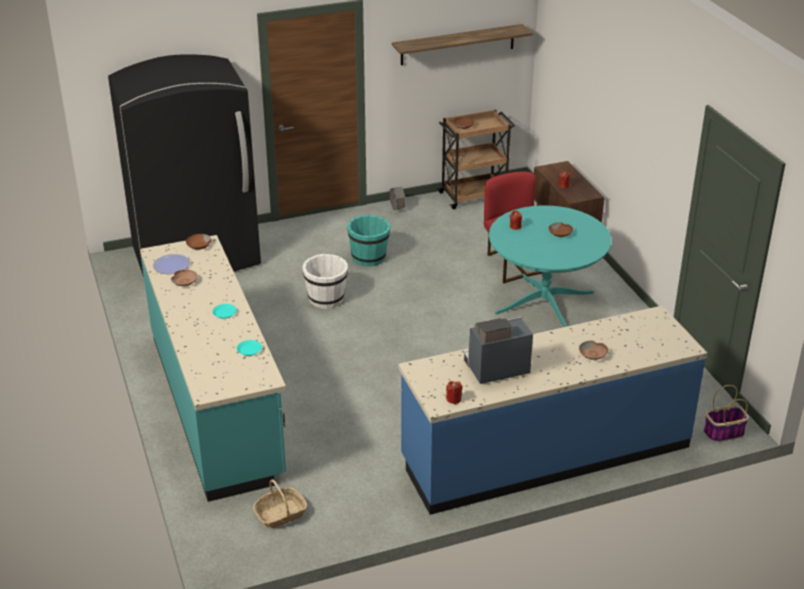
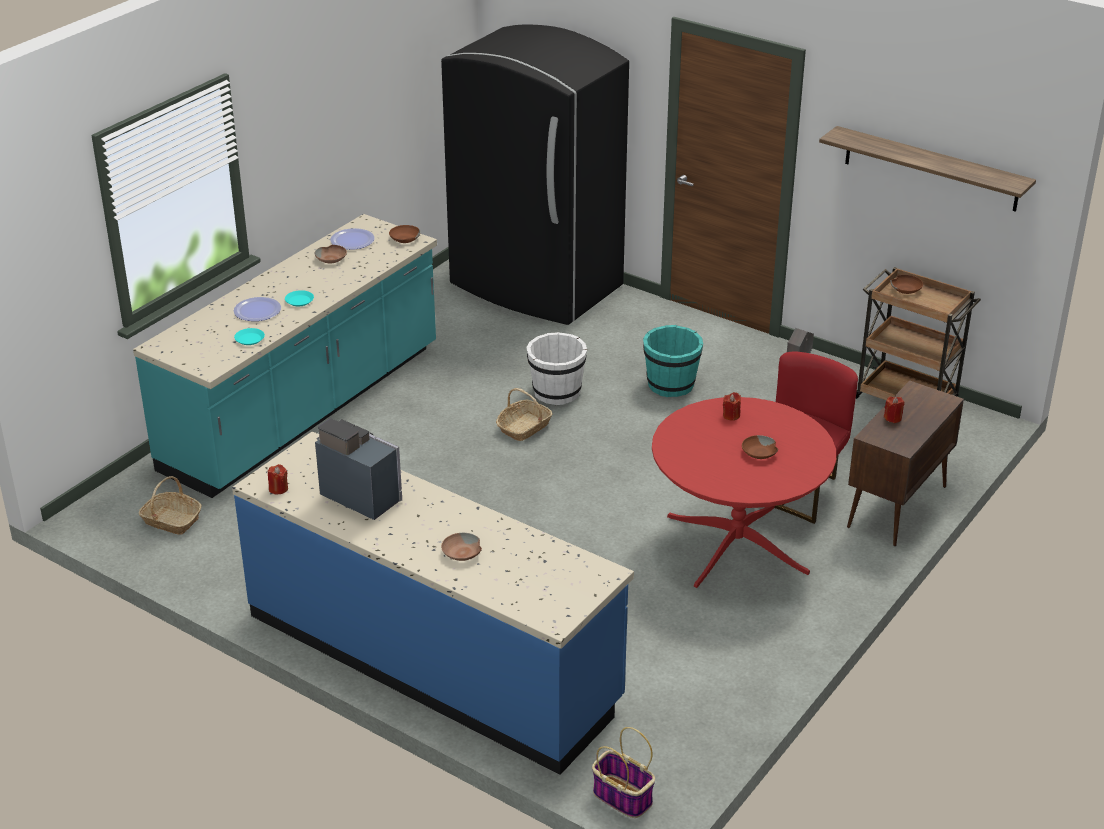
camera: 55 degrees right, 0 degrees up
(214, 334) = (257, 310): none -> plate
(349, 326) = (524, 427): none -> basket
(544, 303) = (736, 544): turquoise dining table -> red dining table

